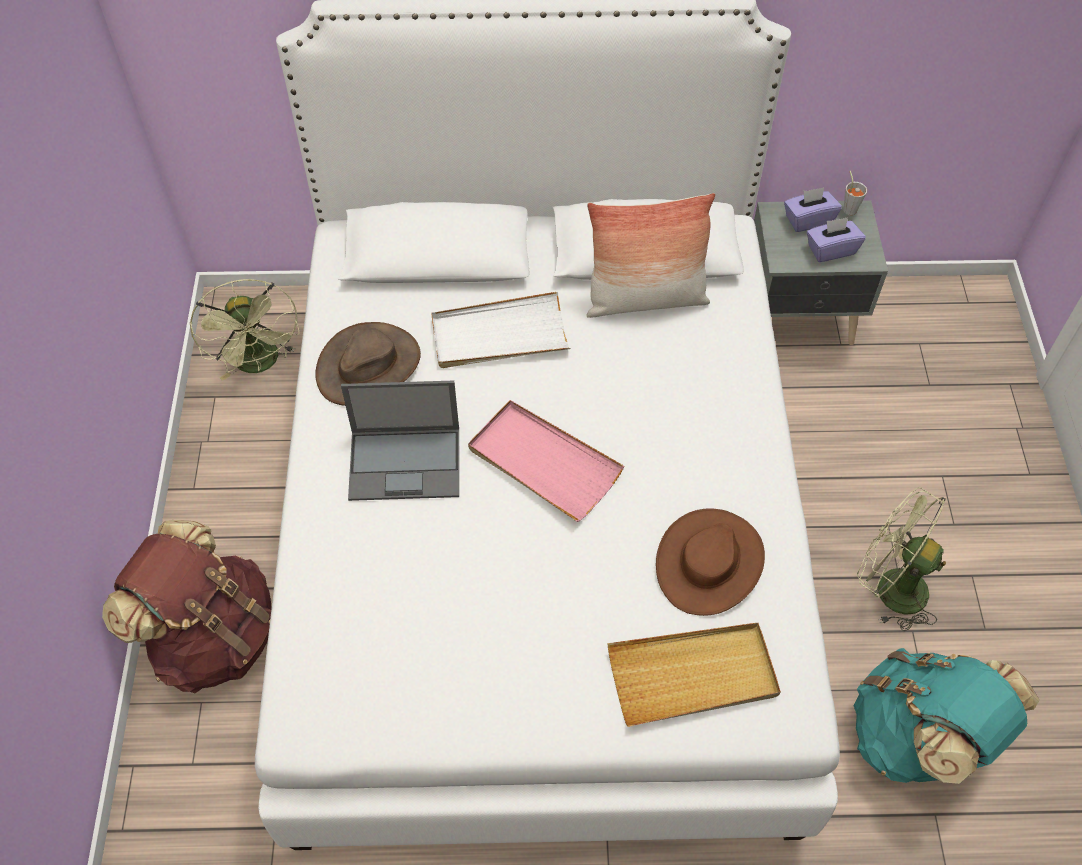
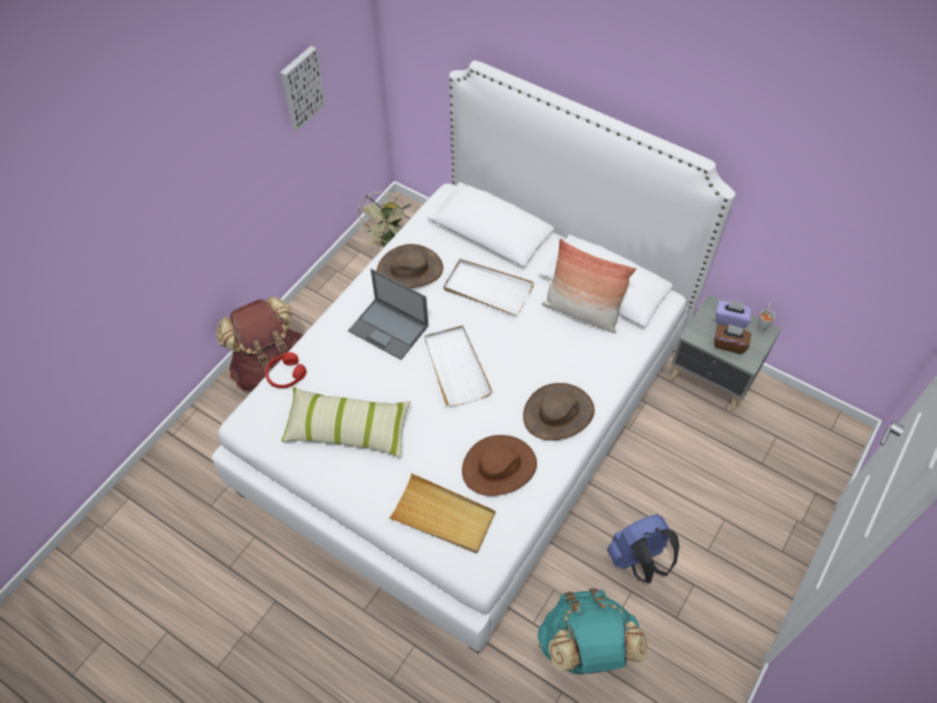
camera: 35 degrees right, 0 degrees up
(62, 156) = (301, 87): none -> picture
(303, 618) = (285, 374): none -> red headphones
(461, 639) = (348, 428): none -> pillow
(543, 463) = (456, 367): pink tray -> white tray
(725, 446) = (558, 413): none -> brown hat
(831, 250) = (729, 344): purple tissue box -> brown tissue box
(889, 587) = (638, 560): green fan -> blue backpack

